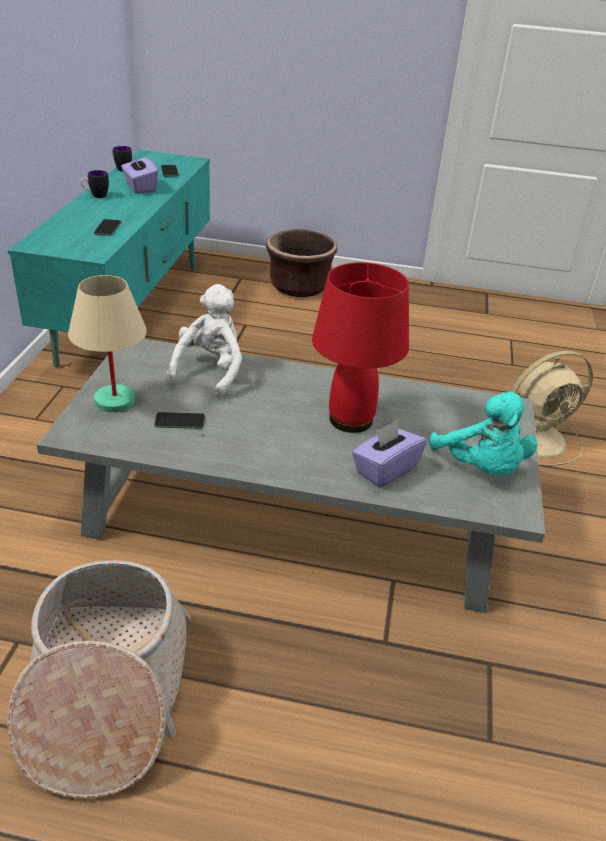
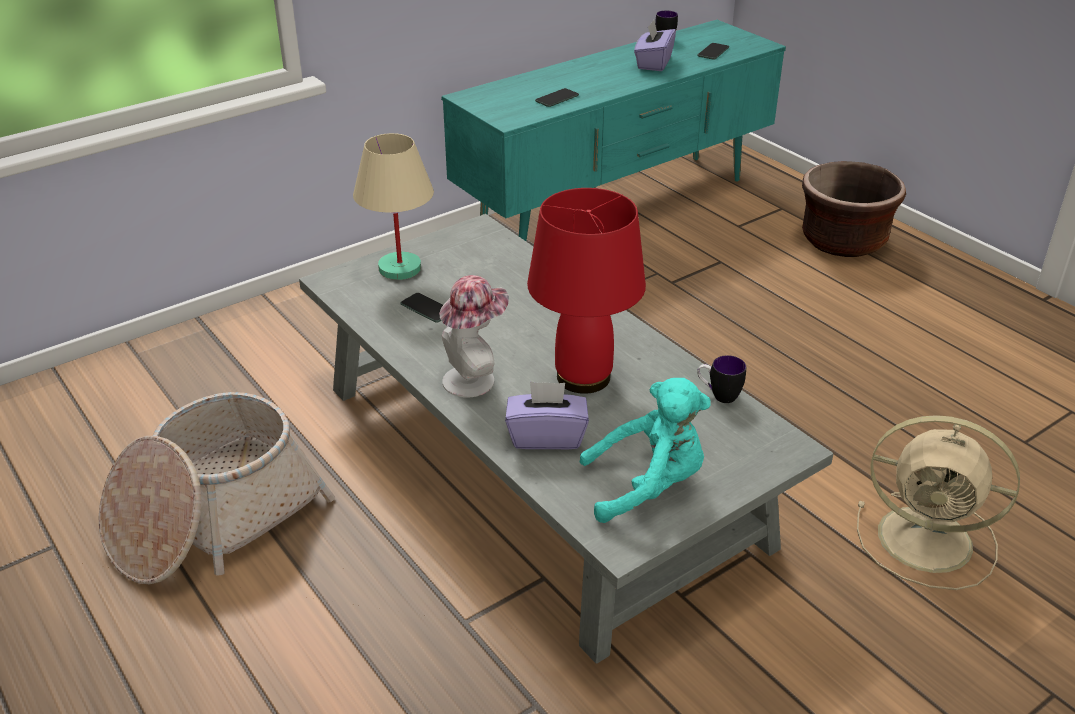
camera: 45 degrees right, 0 degrees up
(96, 196) = (594, 62): mug -> mug (718, 395)
(210, 371) = (515, 276): white plush toy -> none
(286, 455) = (475, 378): none -> hat
(481, 468) = (648, 486): turquoise plush toy -> turquoise plush toy turned 120 degrees counterclockwise

